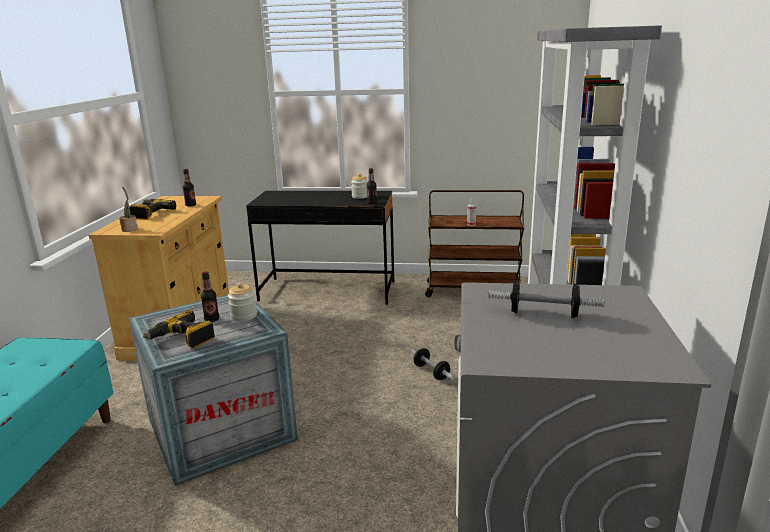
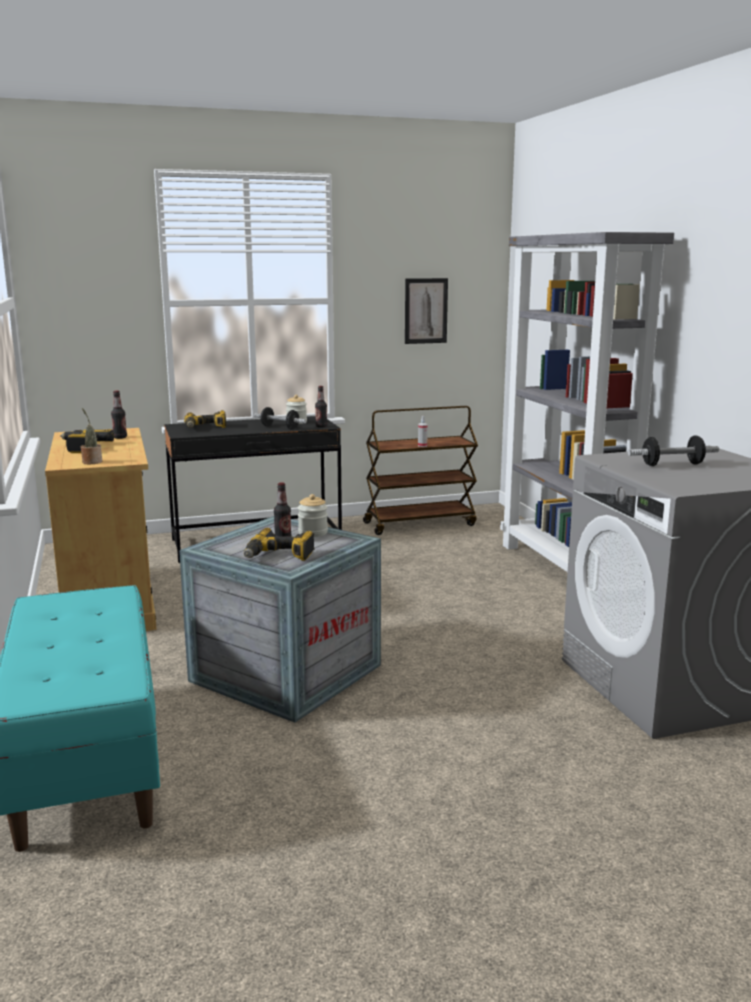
camera: 25 degrees left, 5 degrees down
(286, 196) = (205, 427): none -> power drill
(431, 372) = (453, 593): dumbbell -> dumbbell (280, 427)
(496, 100) = (426, 311): none -> picture

